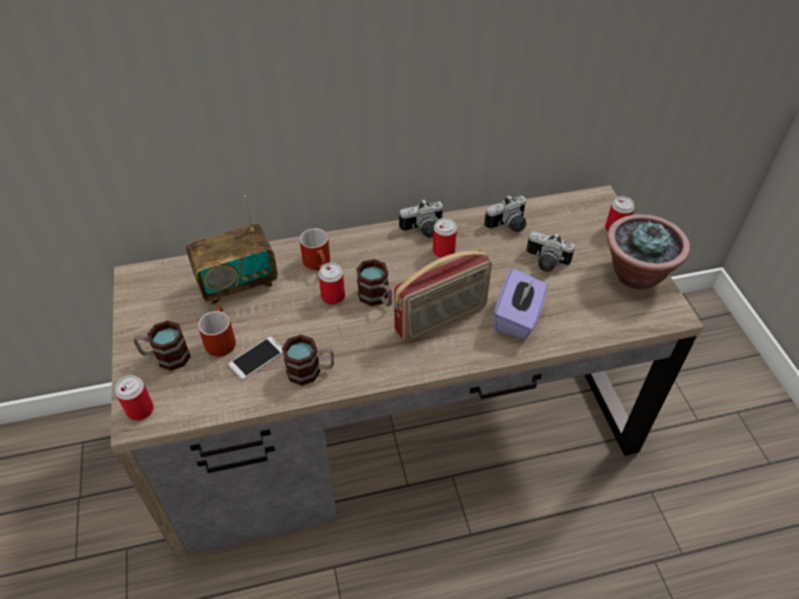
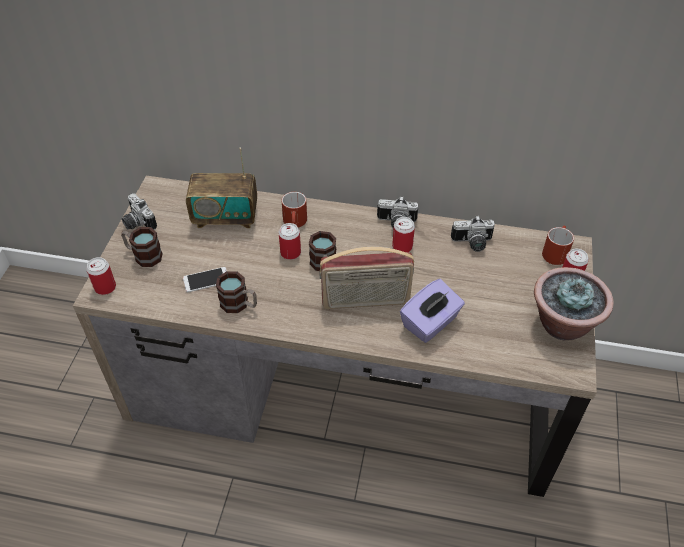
camera: 25 degrees right, 0 degrees up
(220, 339) = (188, 256): red mug -> red mug (554, 252)
(545, 262) = (485, 285): camera -> camera (137, 222)

